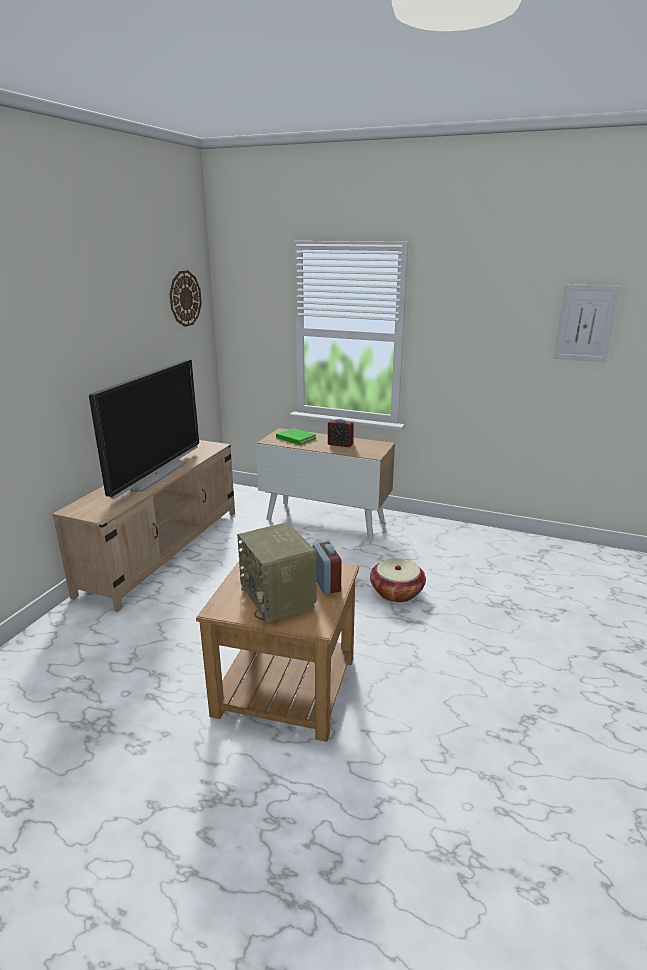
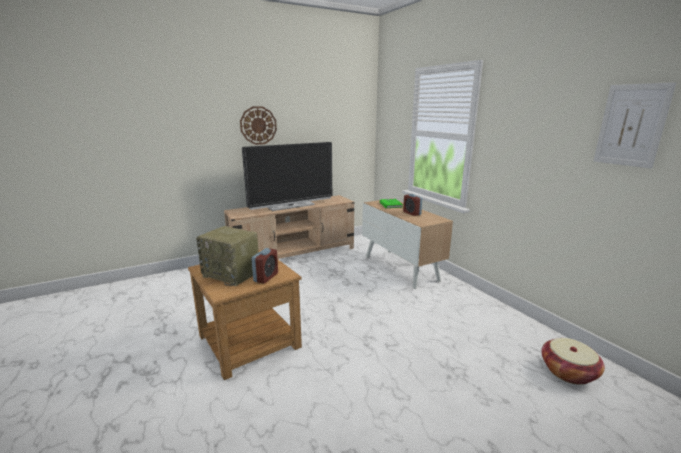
camera: 40 degrees right, 5 degrees down
(185, 298) = (349, 107): wall clock -> wall clock (258, 125)
(279, 598) = (232, 274): radio -> radio turned 75 degrees counterclockwise
(396, 592) = (384, 325): basket -> basket (568, 372)

